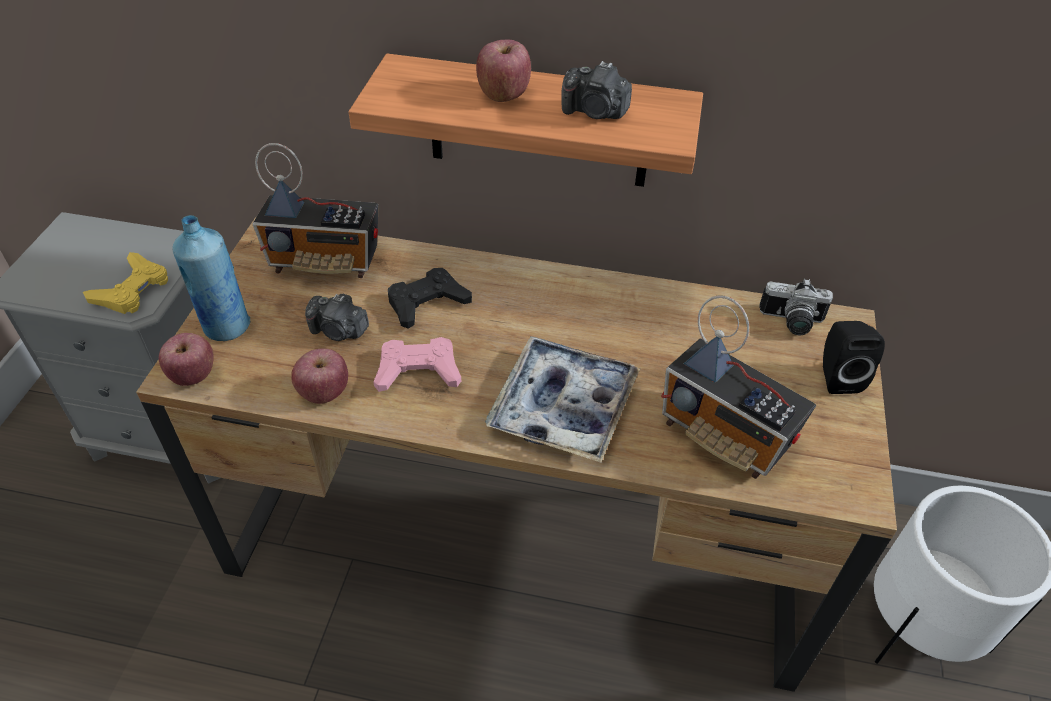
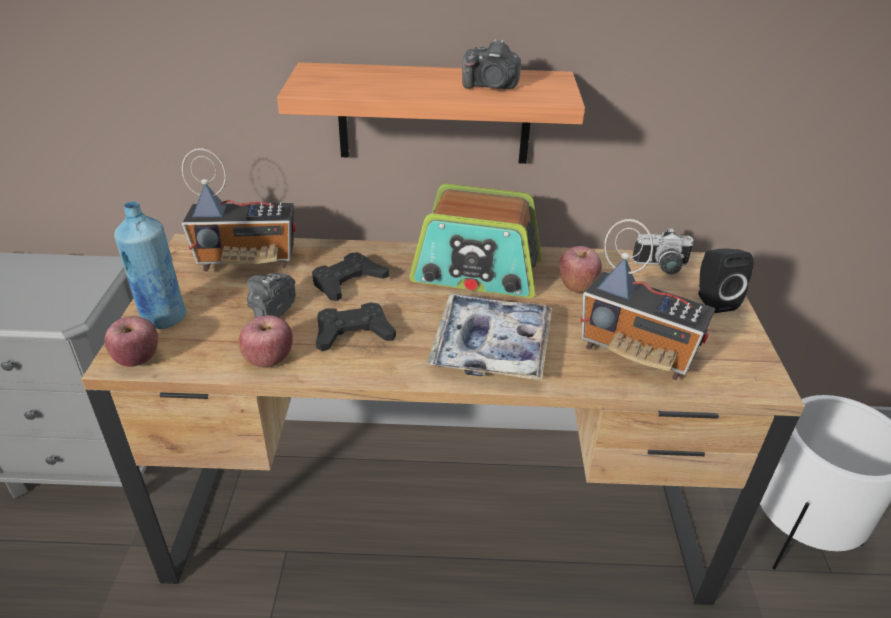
camera: 10 degrees left, 10 degrees down
(132, 290) = (61, 305): yellow game controller -> none
(339, 331) = (272, 310): camera -> camera turned 105 degrees clockwise
(418, 371) = (353, 333): pink game controller -> black game controller
(503, 94) = (409, 80): apple -> apple (577, 285)
(572, 305) = (476, 272): none -> radio

